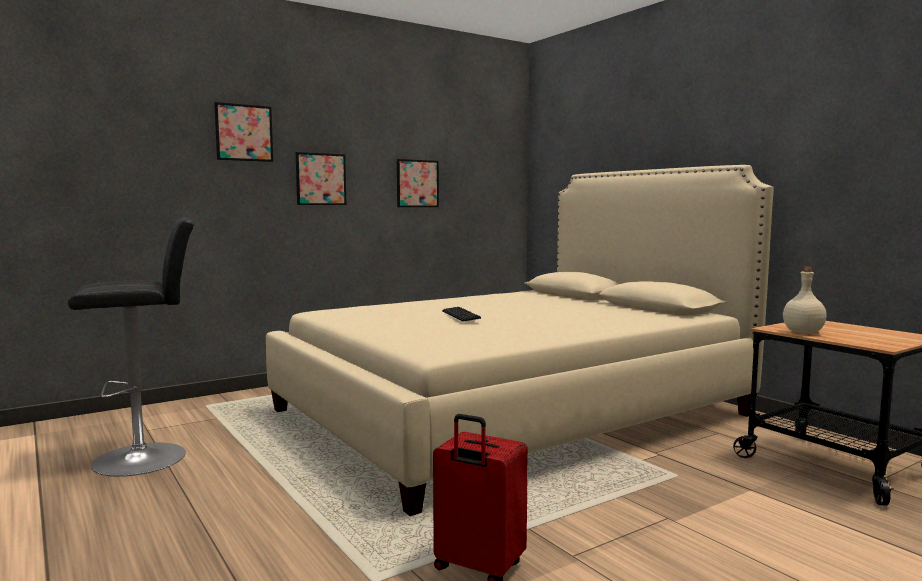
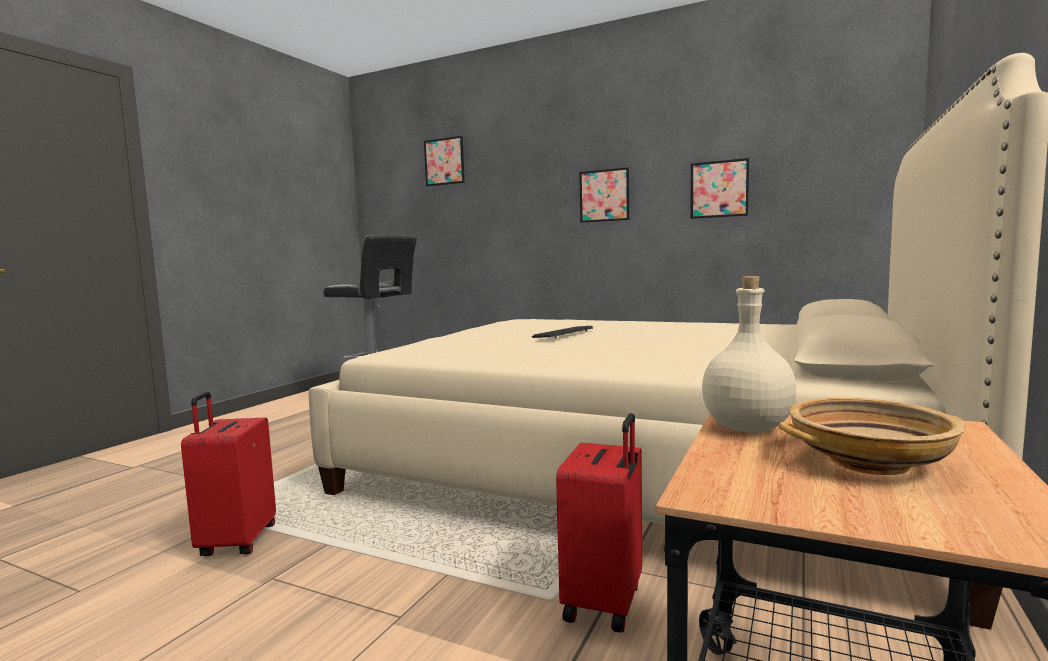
camera: 60 degrees right, 0 degrees up
(244, 132) = (536, 161): picture -> picture (444, 161)
(689, 465) = (606, 603): none -> red suitcase
(853, 332) = (869, 462): none -> beige bowl

